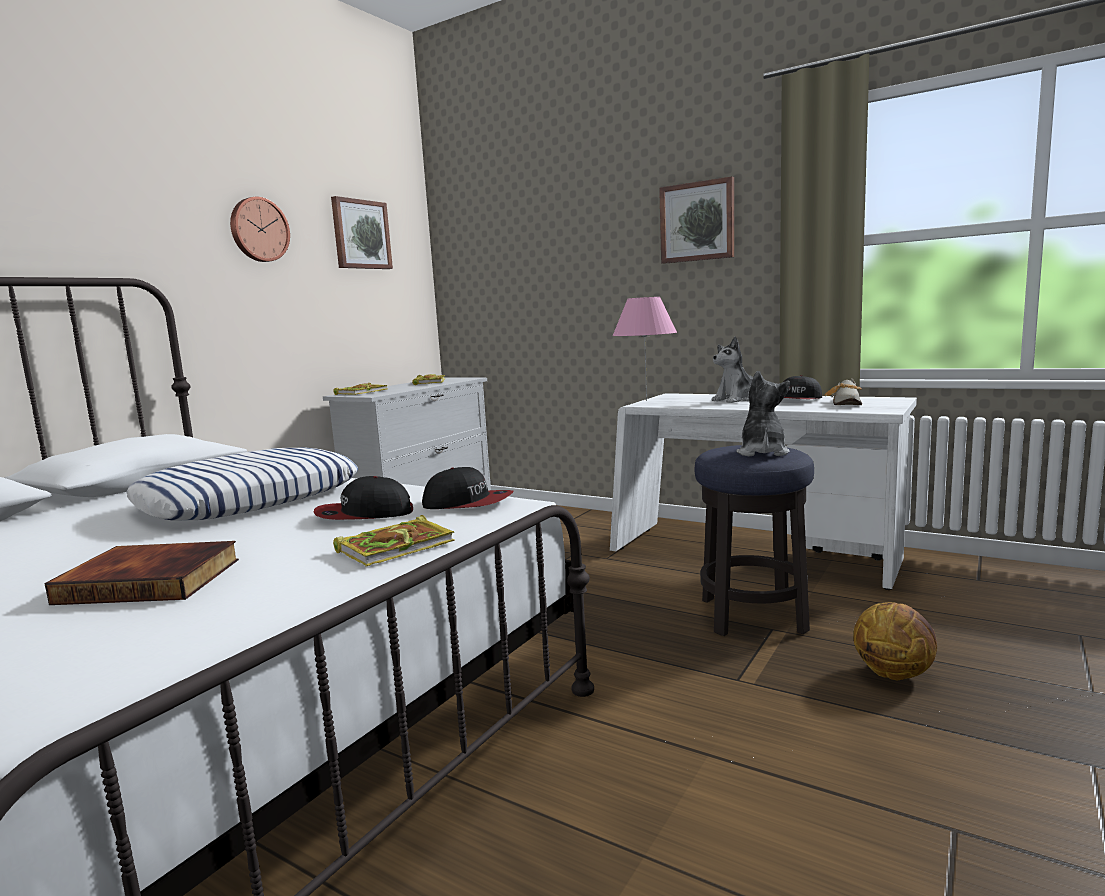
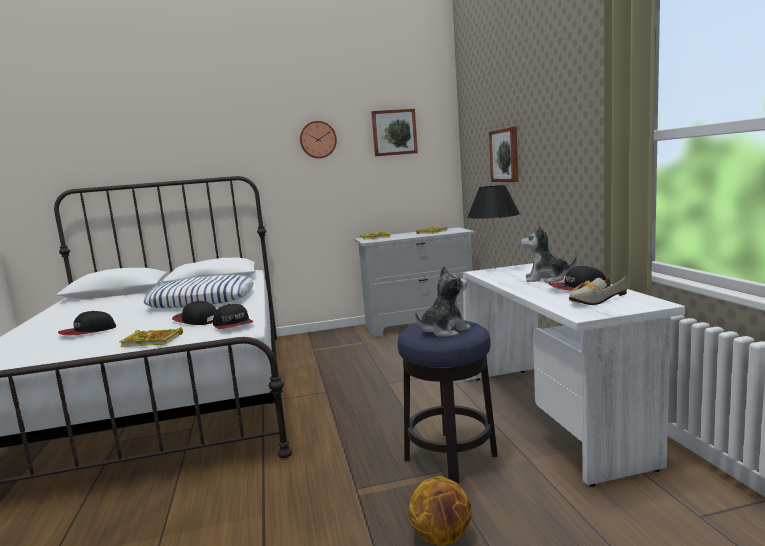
camera: 45 degrees right, 0 degrees up
(153, 579) = (88, 332): book -> cap
(646, 400) = (495, 268): pink table lamp -> black table lamp
(697, 222) = (572, 114): picture -> picture (505, 155)

